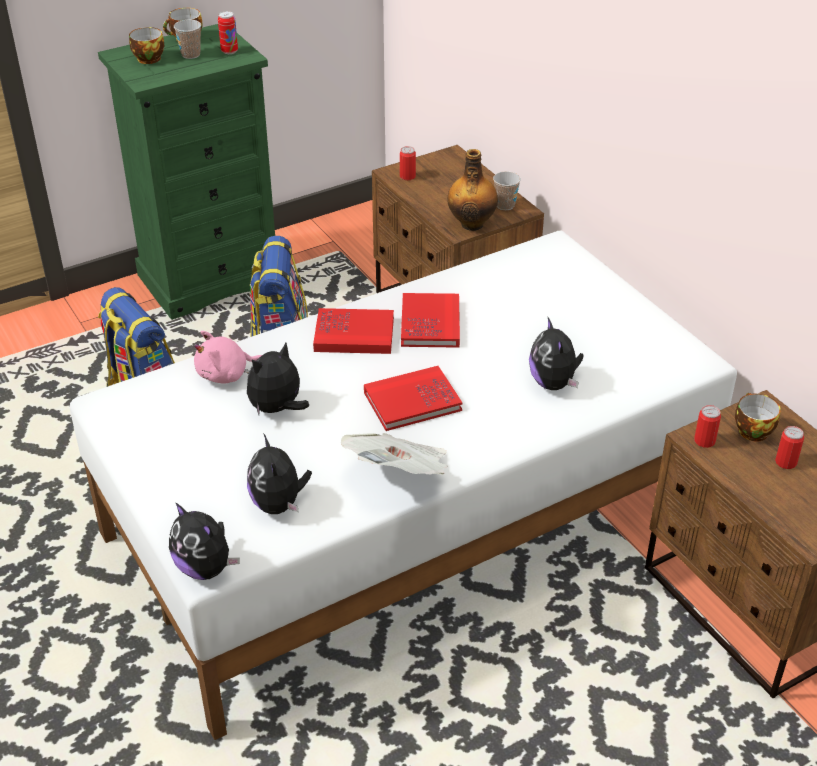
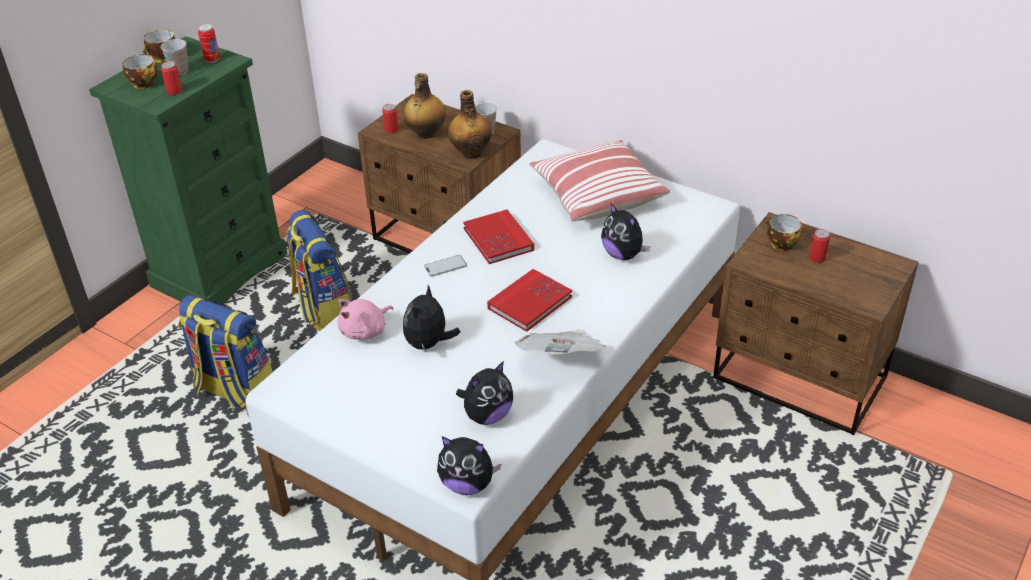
camera: 25 degrees left, 0 degrees up
(279, 504) = (487, 415): plush toy -> plush toy turned 90 degrees counterclockwise
(354, 334) = (445, 266): red book -> phone
(439, 190) = (425, 134): none -> bottle
(573, 309) = (596, 195): none -> pillow
(704, 441) = (755, 261): can -> can (174, 91)

